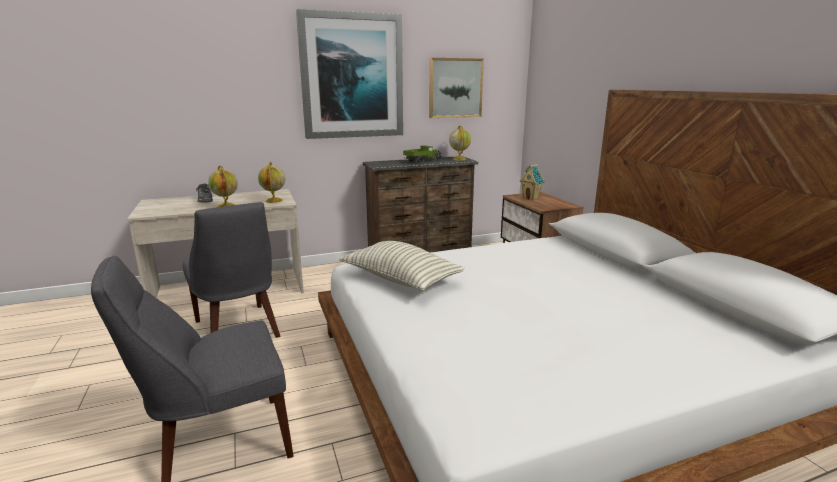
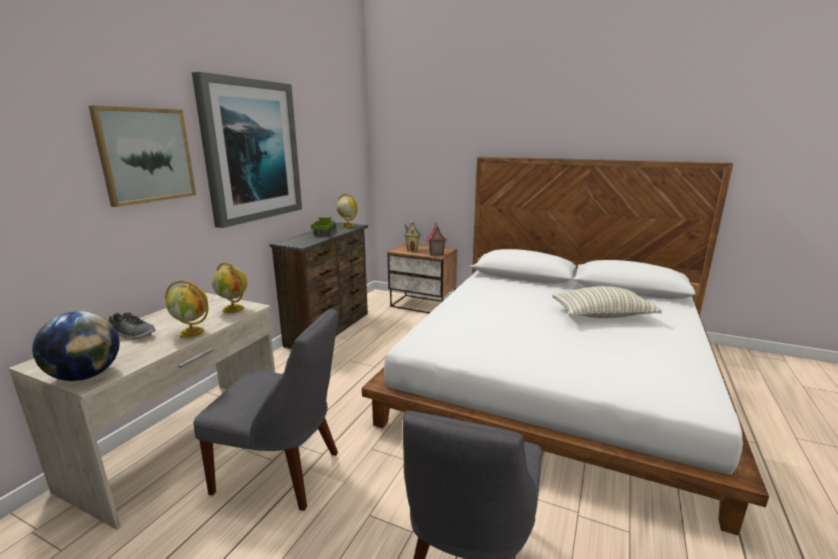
camera: 45 degrees left, 0 degrees up
(148, 211) = (86, 375): none -> globe
(400, 279) = (469, 341): pillow -> pillow (602, 315)
(455, 88) = (328, 158): picture -> picture (146, 155)
(544, 206) = (436, 254): none -> toy house

